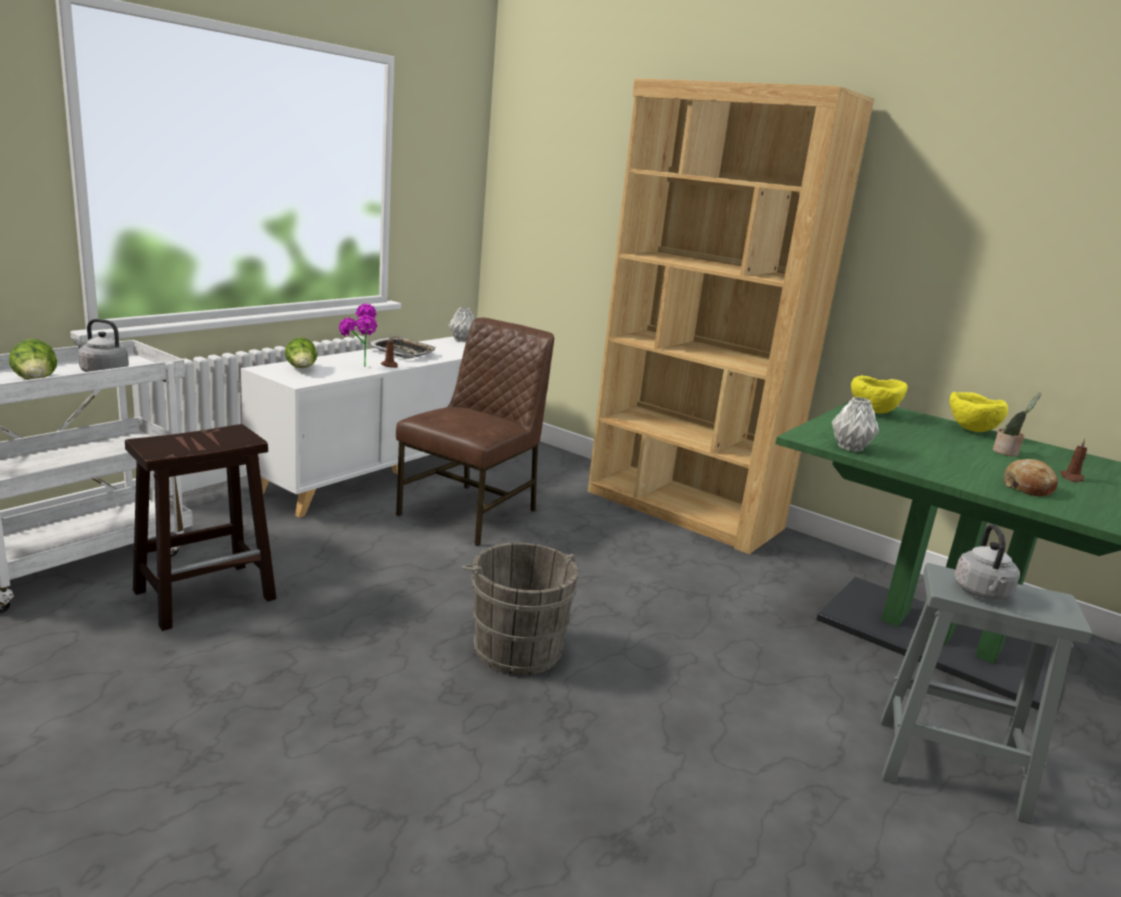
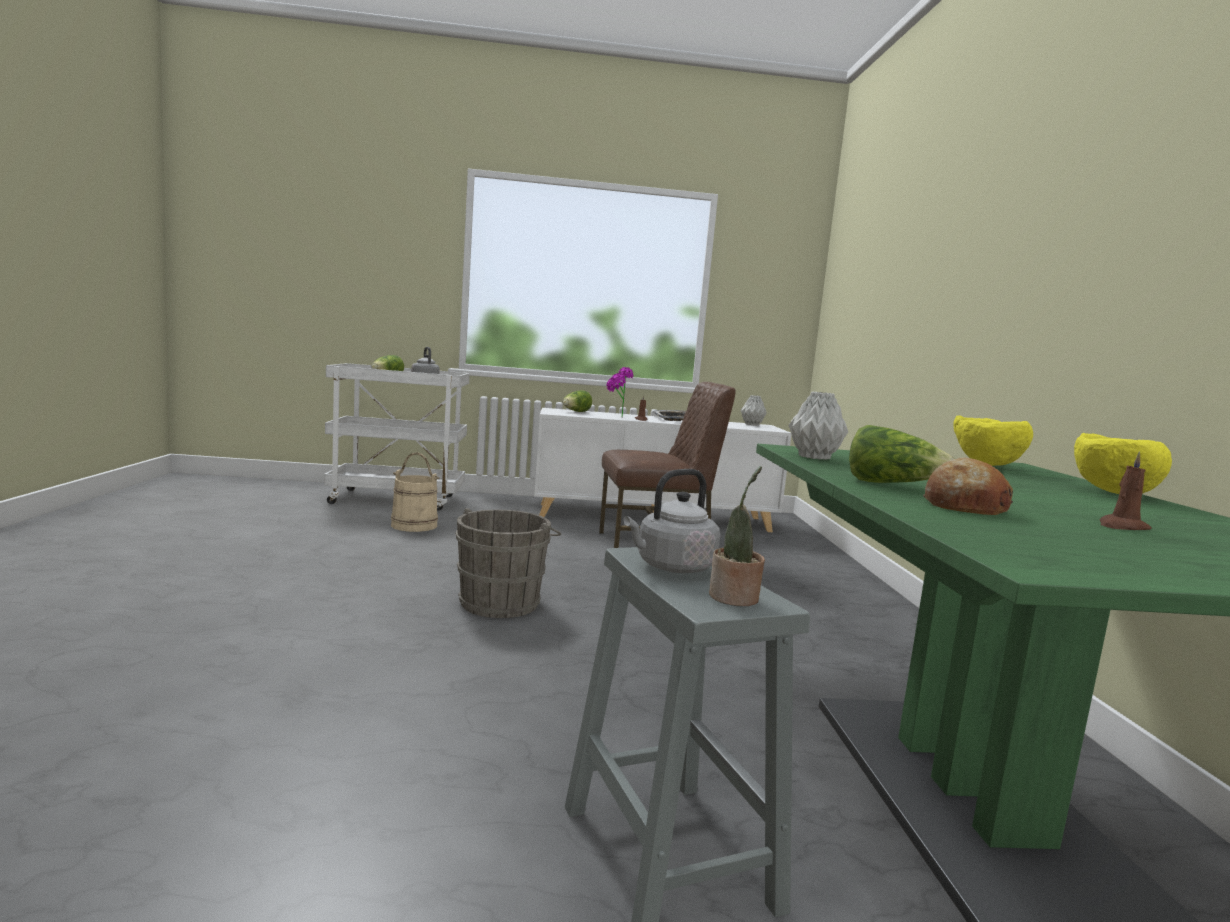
camera: 50 degrees right, 10 degrees down
(207, 594) = (414, 525): brown stool -> beige bucket
(683, 510) = (865, 603): brown bookcase -> none
(962, 475) = (892, 485): none -> lettuce
(1007, 452) = (1090, 503): potted plant -> potted plant (734, 598)

